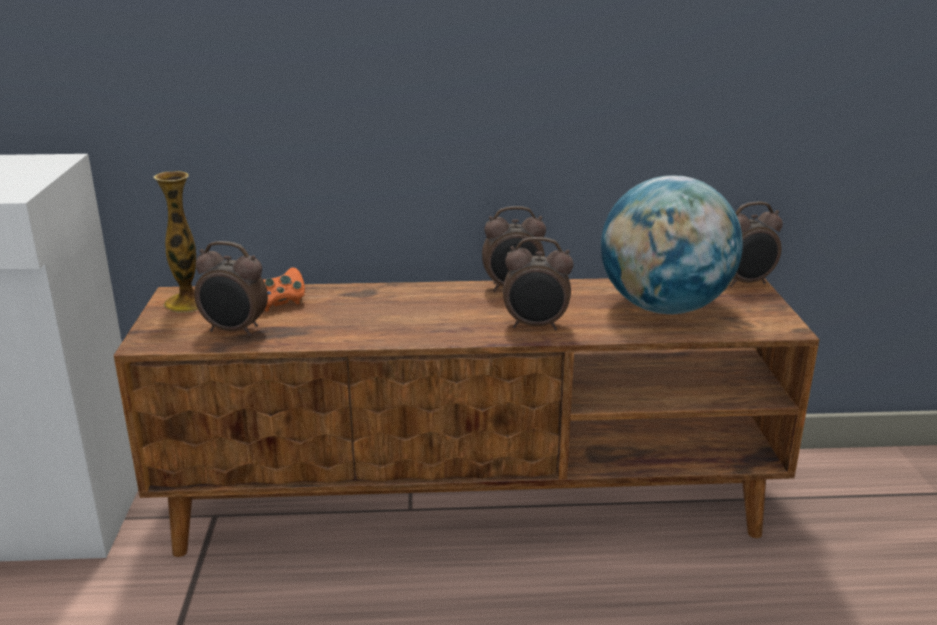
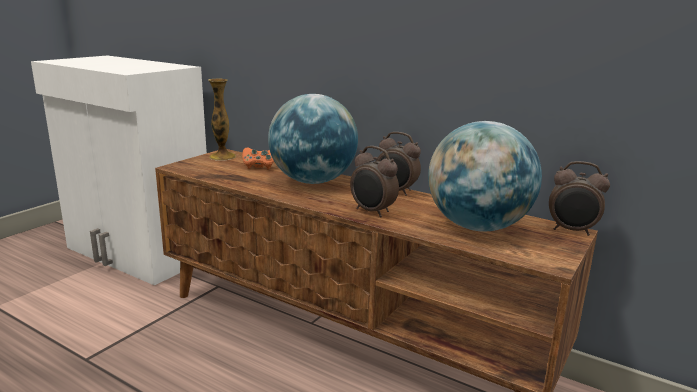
camera: 35 degrees right, 5 degrees down
(235, 331) = (218, 172): alarm clock -> none
(392, 304) = (313, 181): none -> globe

